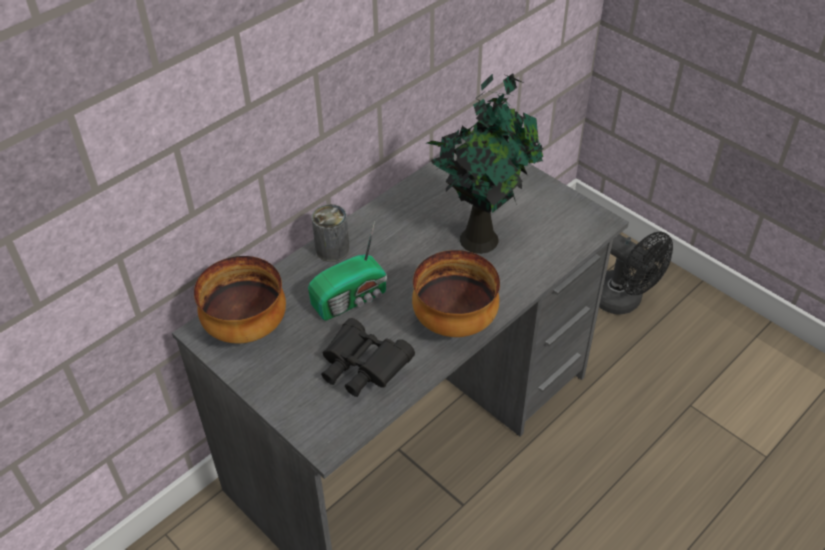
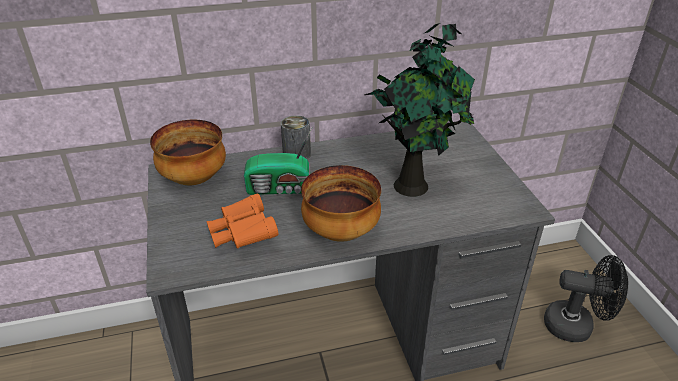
camera: 30 degrees right, 10 degrees down
(362, 369) = (243, 235): black binoculars -> orange binoculars
(623, 301) = (576, 326): black fan -> black fan turned 60 degrees counterclockwise

